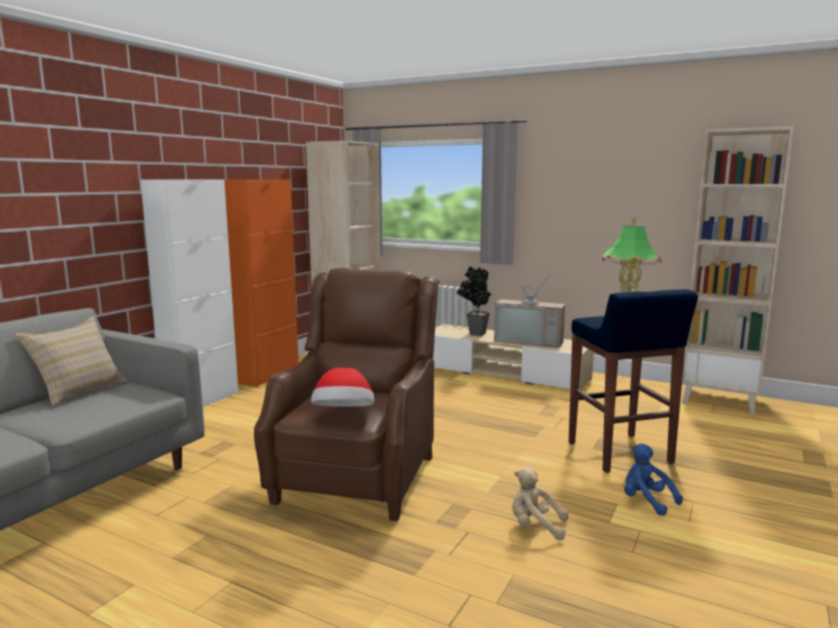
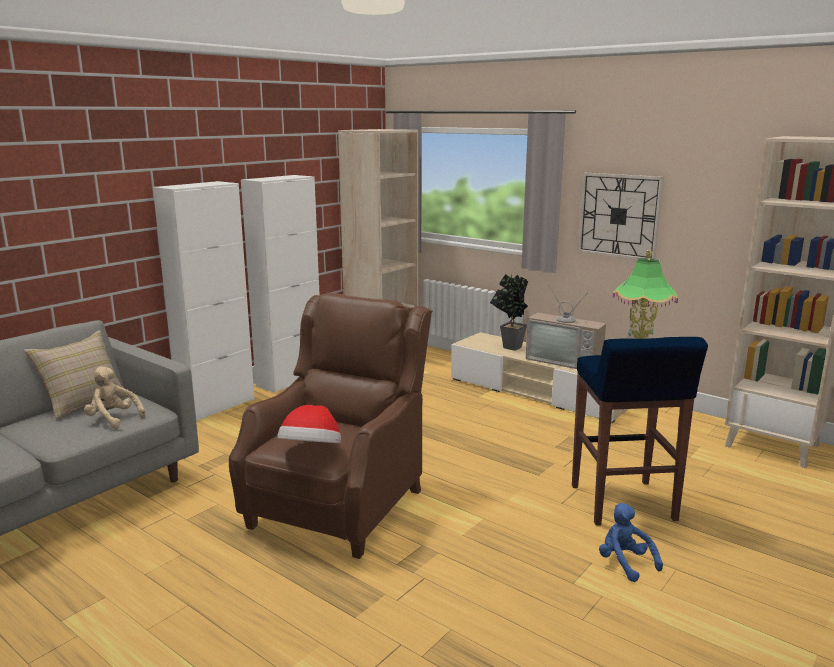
camera: 10 degrees right, 5 degrees up
(268, 376) = (290, 380): orange cabinet -> white cabinet
(535, 527) = (494, 580): beige plush toy -> beige plush toy (113, 419)
(567, 210) = (619, 216): none -> wall clock

